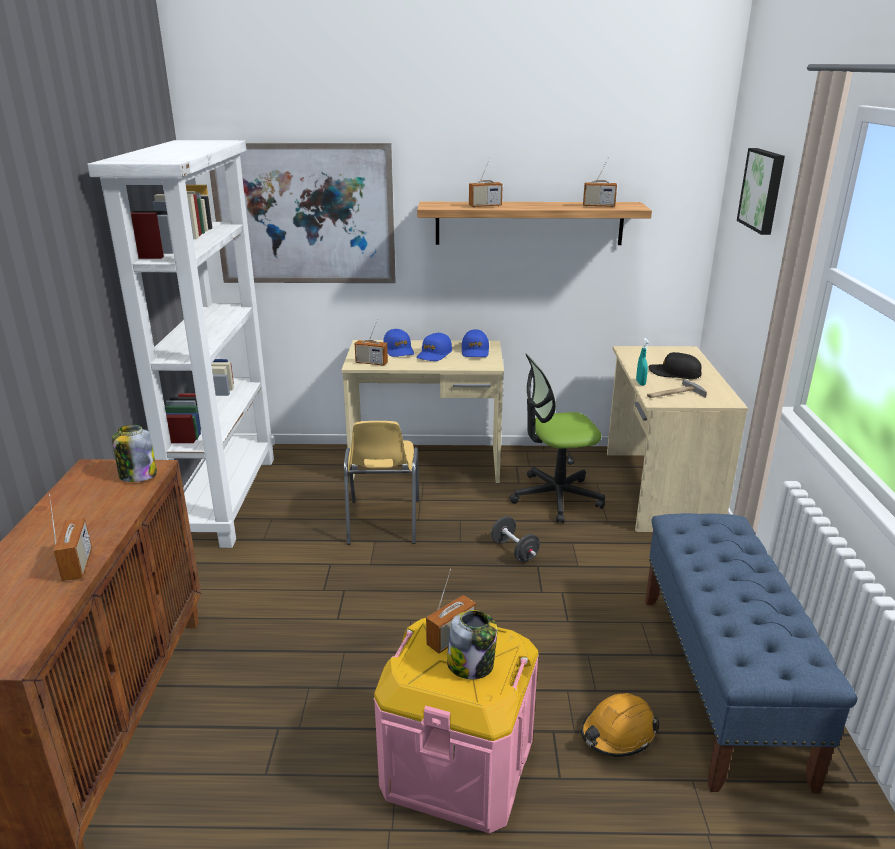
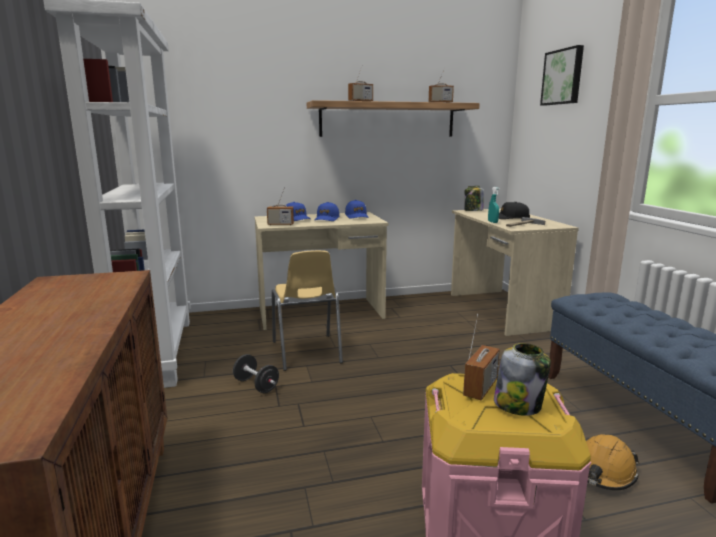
camera: 15 degrees left, 10 degrees down
(77, 565) = (75, 343): radio -> none
(137, 475) = (111, 281): jar -> jar (473, 211)
(304, 215) = (213, 112): picture -> none
(514, 551) = (425, 358): black dumbbell -> black dumbbell (256, 385)
(556, 497) = (433, 322): office chair -> none

